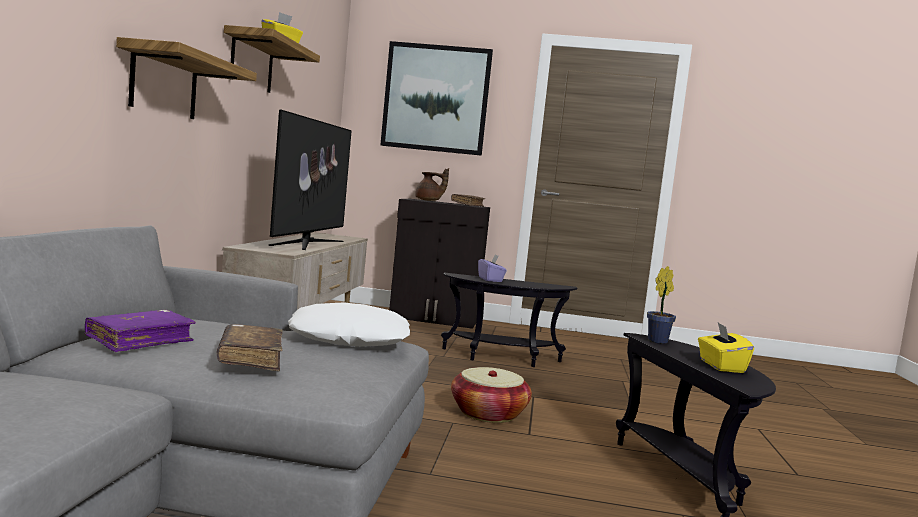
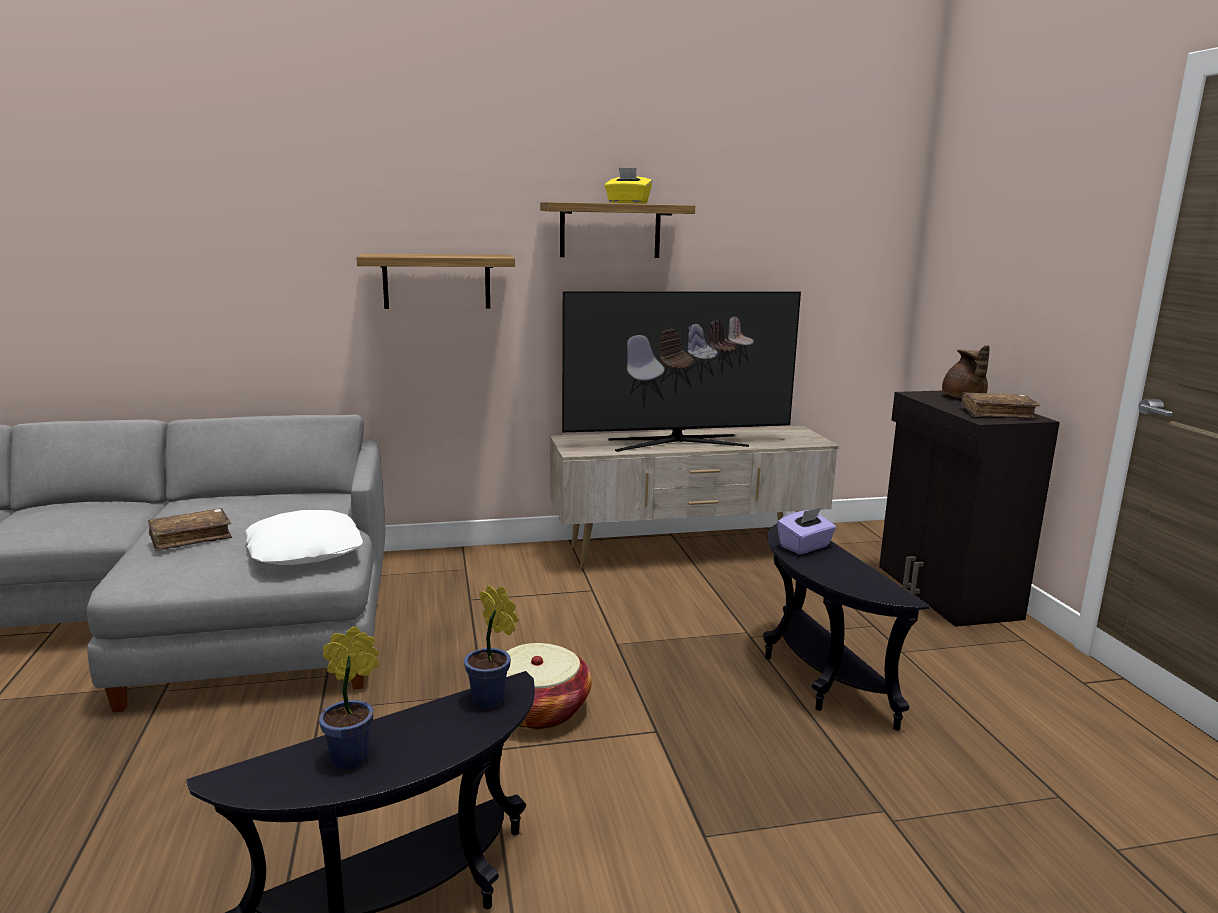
camera: 70 degrees right, 10 degrees up
(140, 341) = (219, 505): purple book -> none
(436, 98) = (1015, 219): picture -> none
(721, 366) = (355, 758): yellow tissue box -> potted plant

